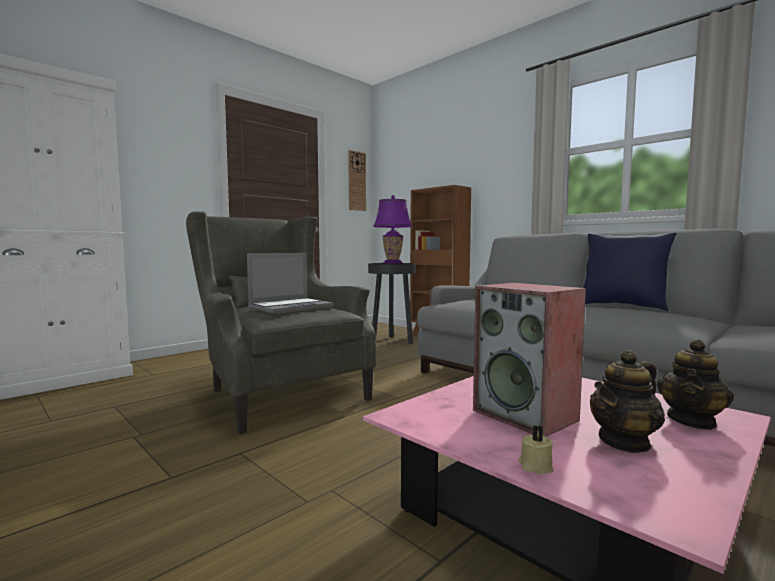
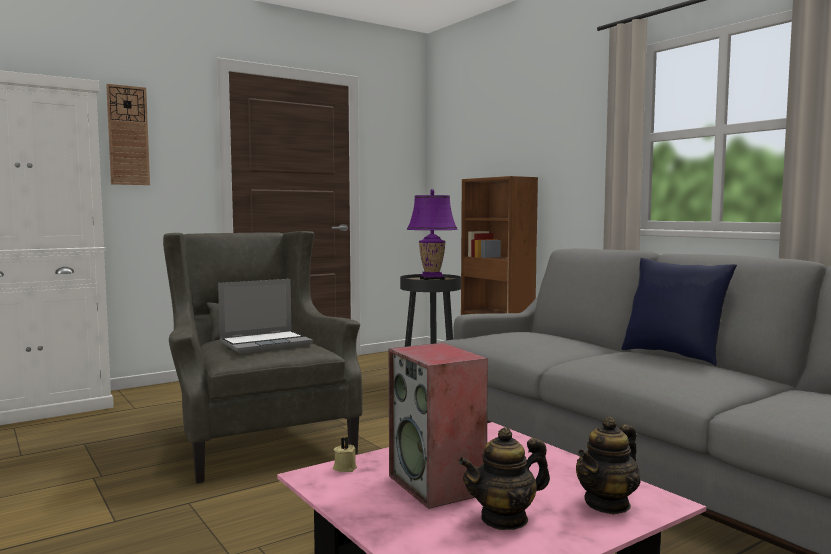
camera: 10 degrees right, 0 degrees up
(356, 181) = (403, 161): wall clock -> wall clock (128, 135)
(535, 466) = (389, 533): beige candle -> beige candle (344, 468)

